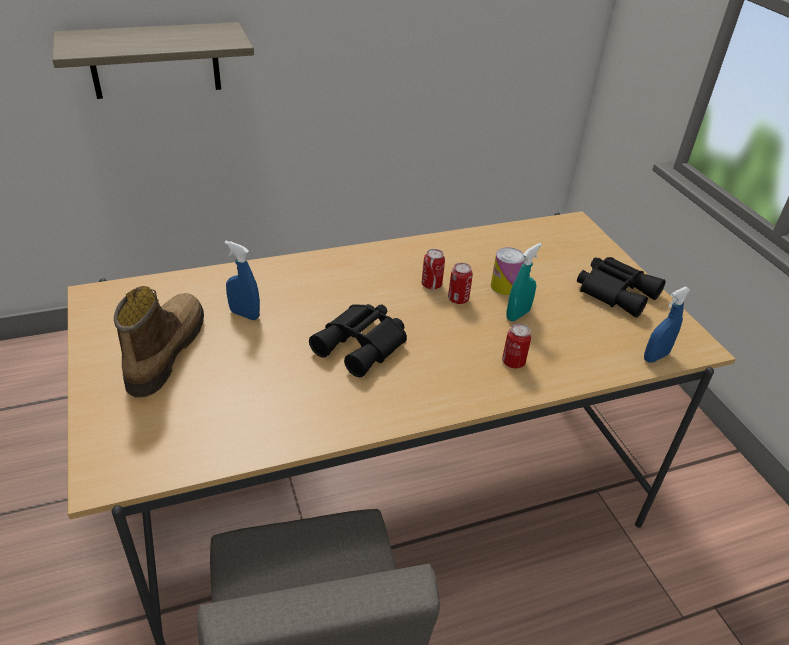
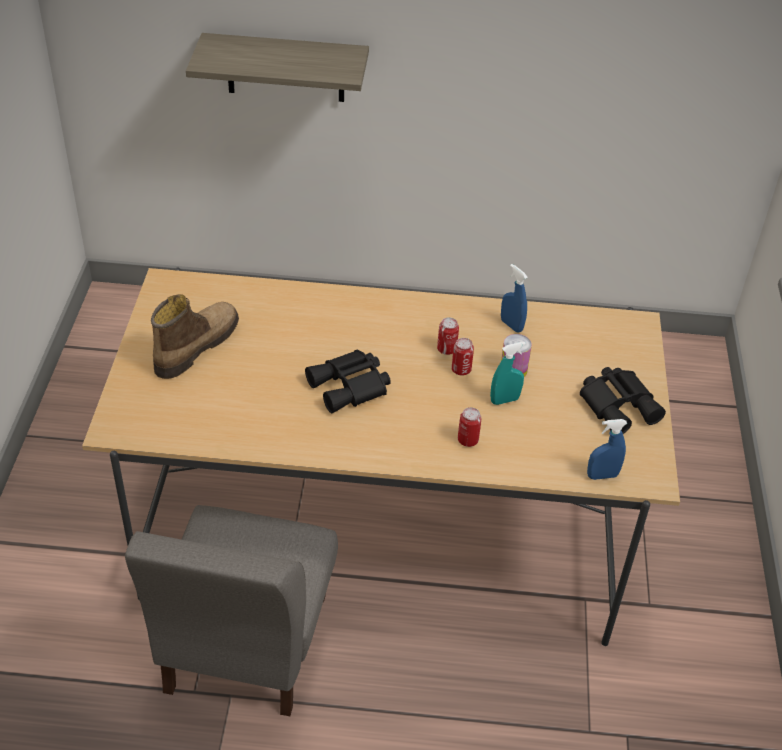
camera: 25 degrees right, 5 degrees up
(244, 314) = (271, 332): blue spray bottle -> blue spray bottle (511, 325)

